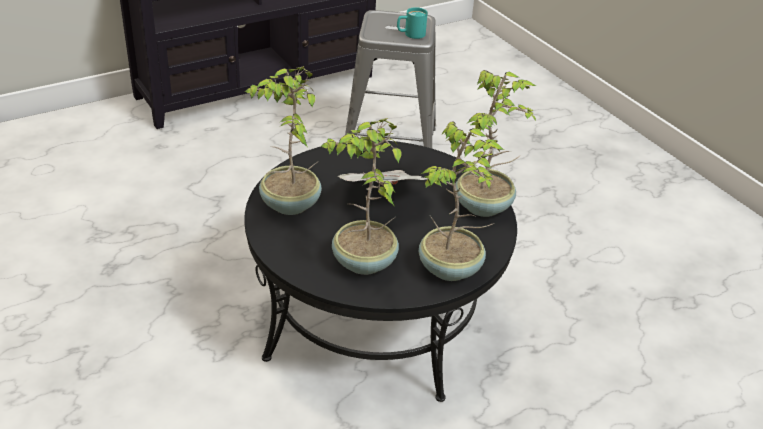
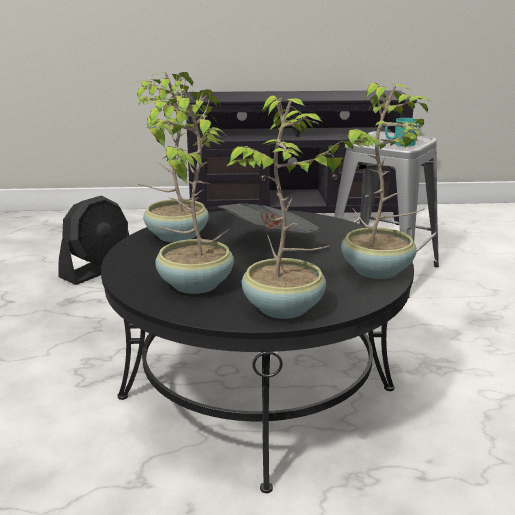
camera: 30 degrees right, 15 degrees down
(103, 216) = (98, 270): none -> black fan

